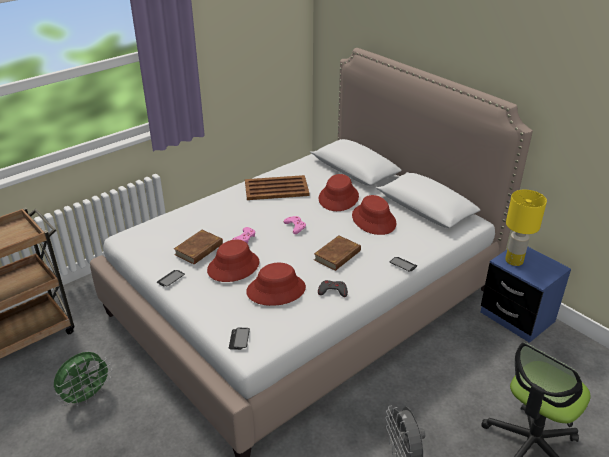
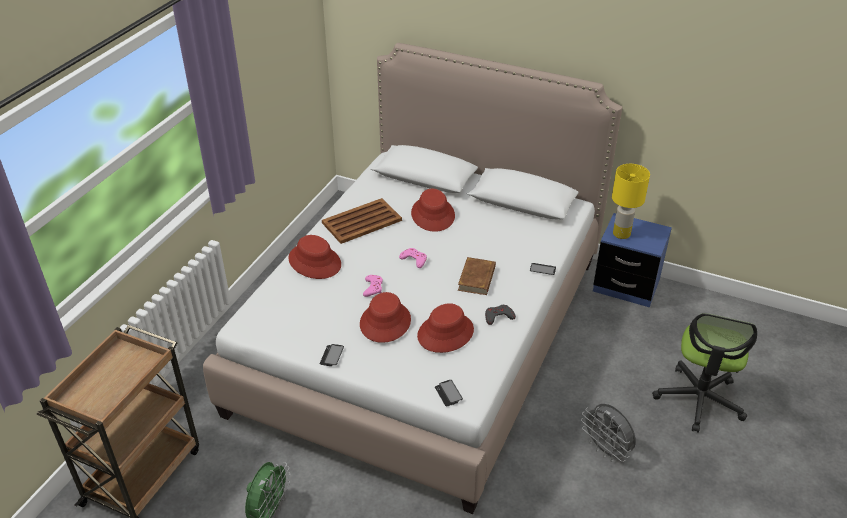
camera: 25 degrees left, 5 degrees up
(199, 249) = (337, 315): brown book -> none
(374, 220) = (484, 230): red hat -> red hat (315, 261)

